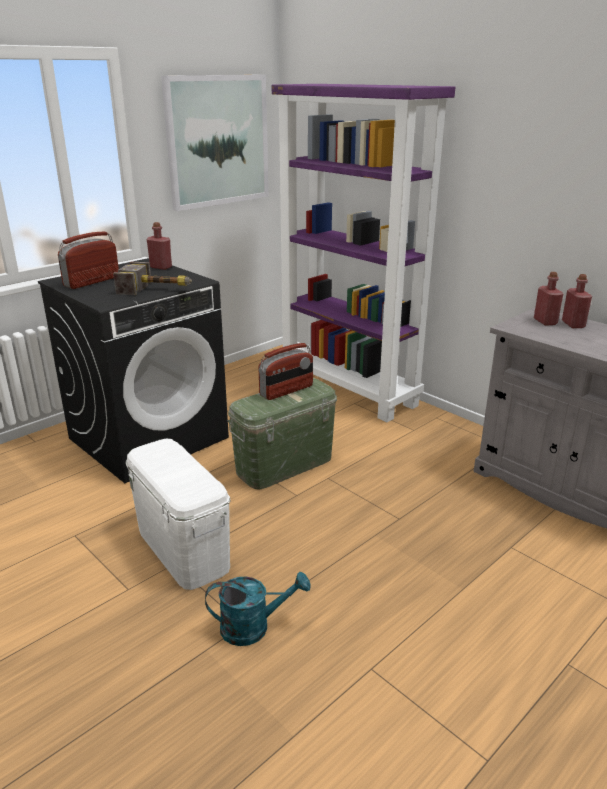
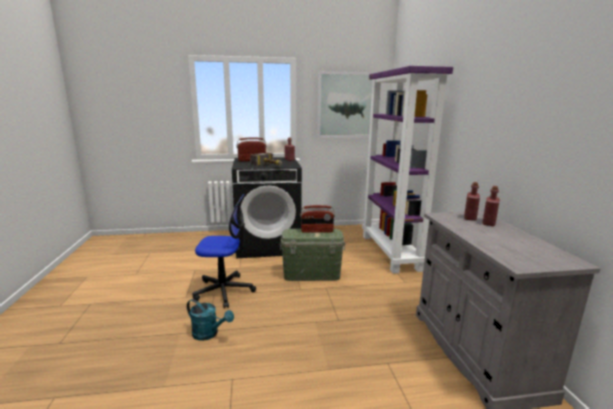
camera: 35 degrees right, 10 degrees down
(183, 548) = (224, 291): white storage box -> office chair

